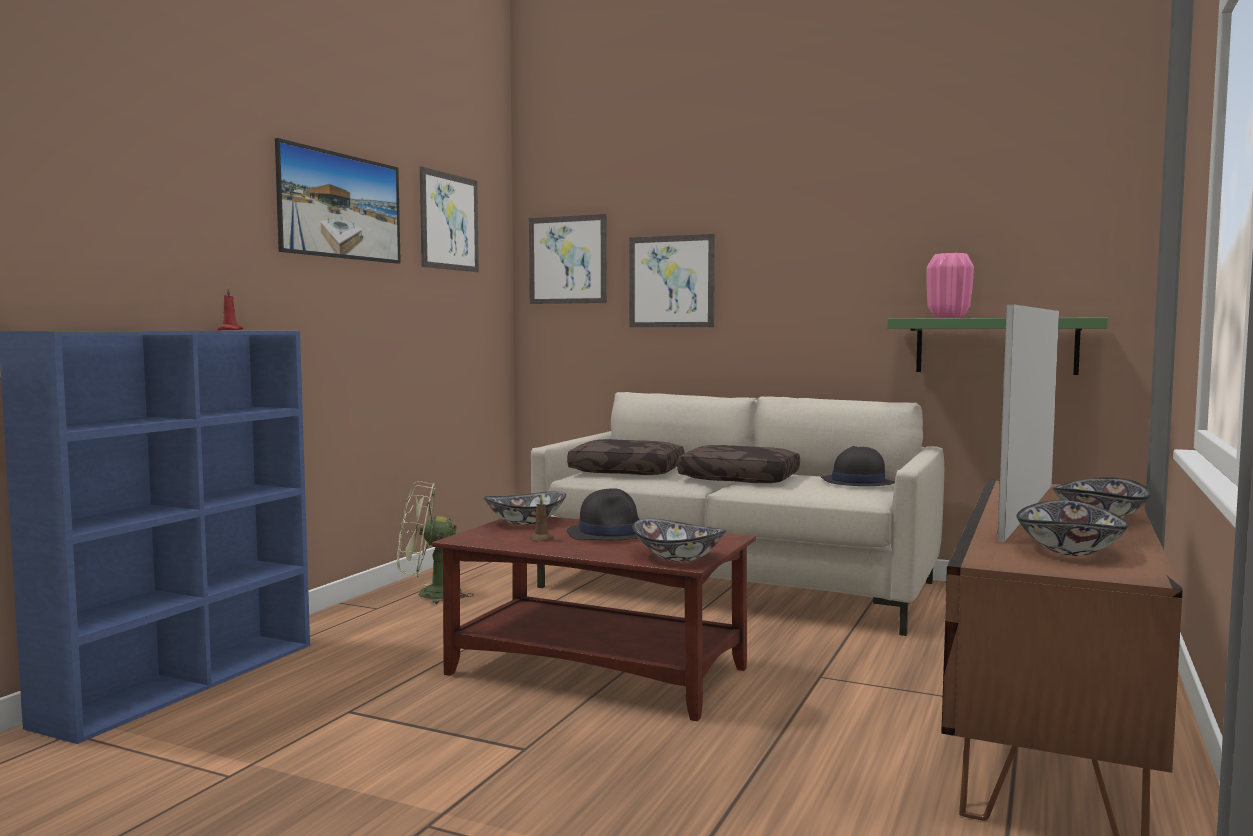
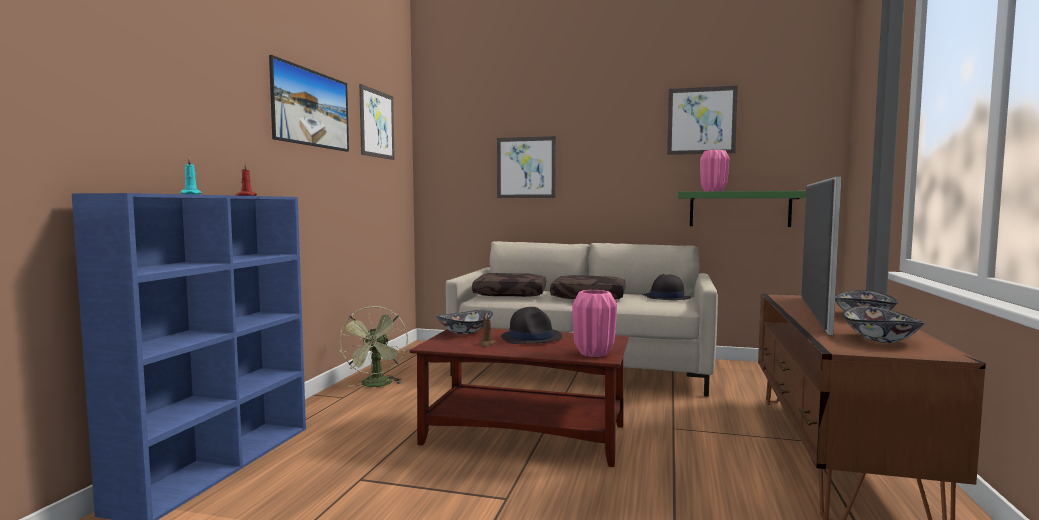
camera: 10 degrees left, 0 degrees up
(150, 330) = (191, 194): none -> turquoise candle
(429, 595) = (376, 385): green fan -> green fan turned 75 degrees counterclockwise
(567, 260) = (452, 152): picture -> picture (701, 121)
(679, 557) = (594, 353): bowl -> pink vase

